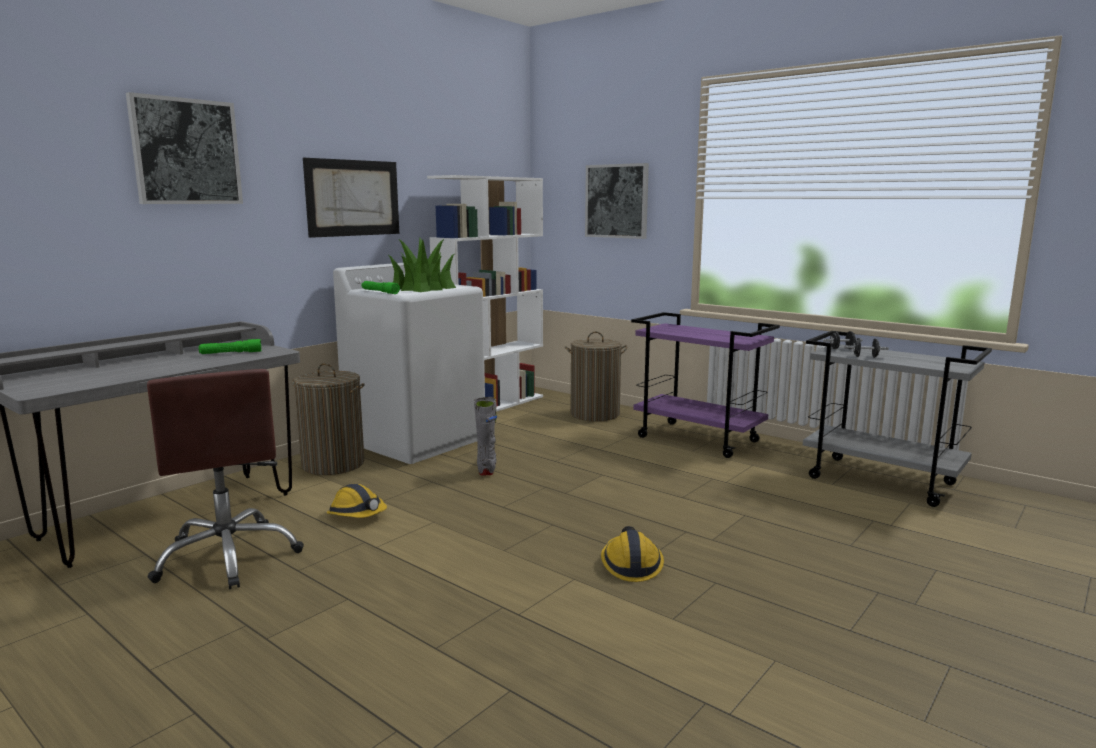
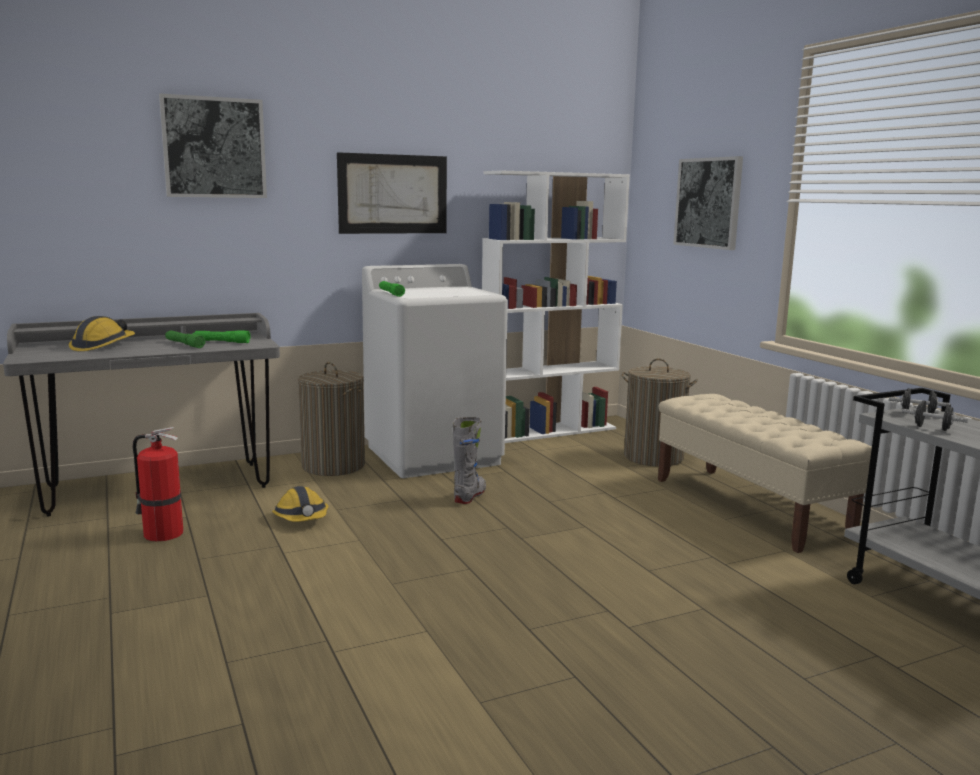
camera: 25 degrees right, 0 degrees up
(195, 359) = (184, 344): none -> green flashlight
(228, 556) = (161, 533): brown office chair -> fire extinguisher
(423, 288) = (443, 292): potted plant -> none
(631, 564) = (503, 631): hard hat -> hard hat (102, 346)
(699, 439) = (749, 507): purple cart -> beige bench

